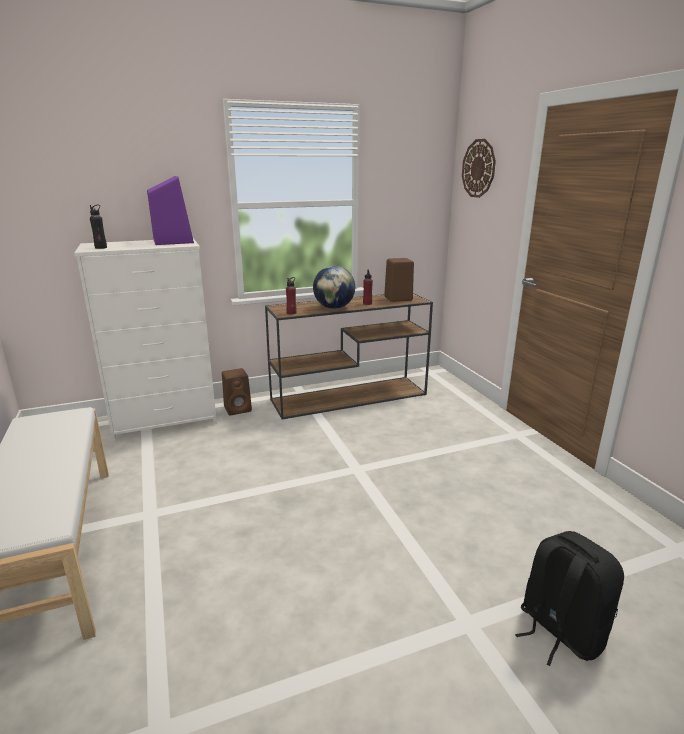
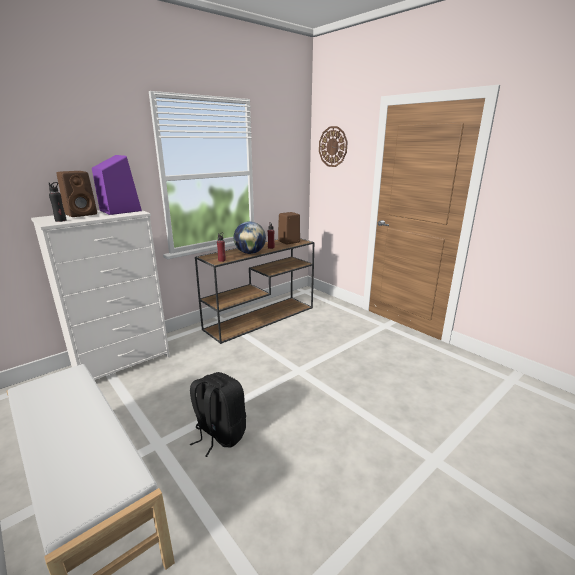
camera: 20 degrees left, 0 degrees up
(238, 409) = (180, 341): brown speaker -> brown speaker (82, 214)
(559, 630) = (485, 448): black backpack -> black backpack (219, 434)

